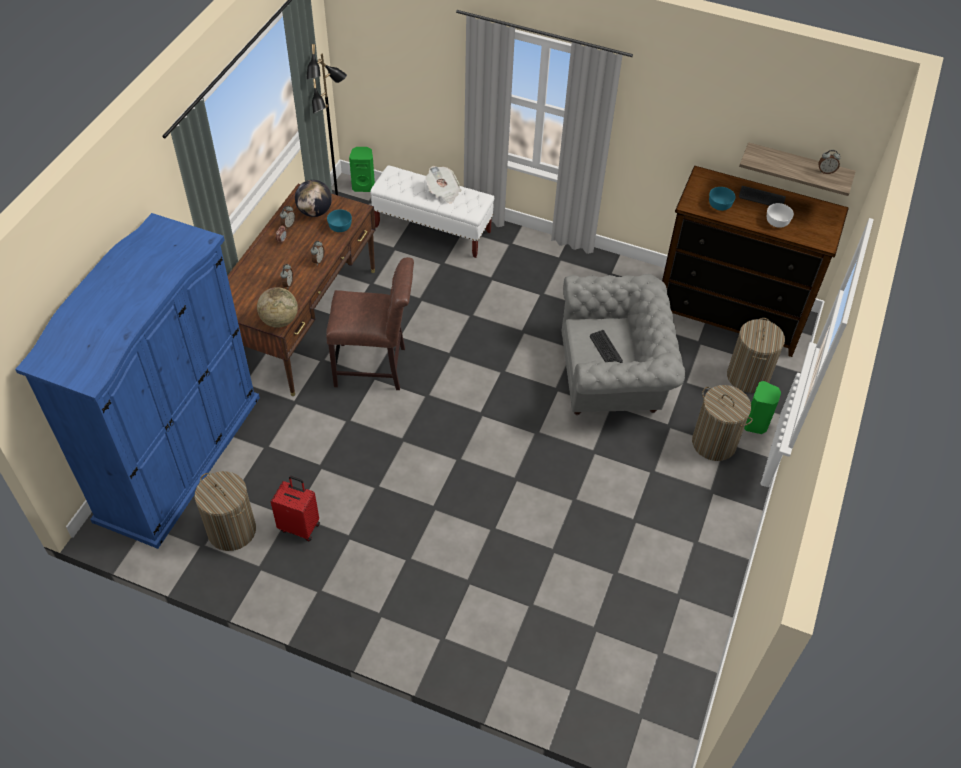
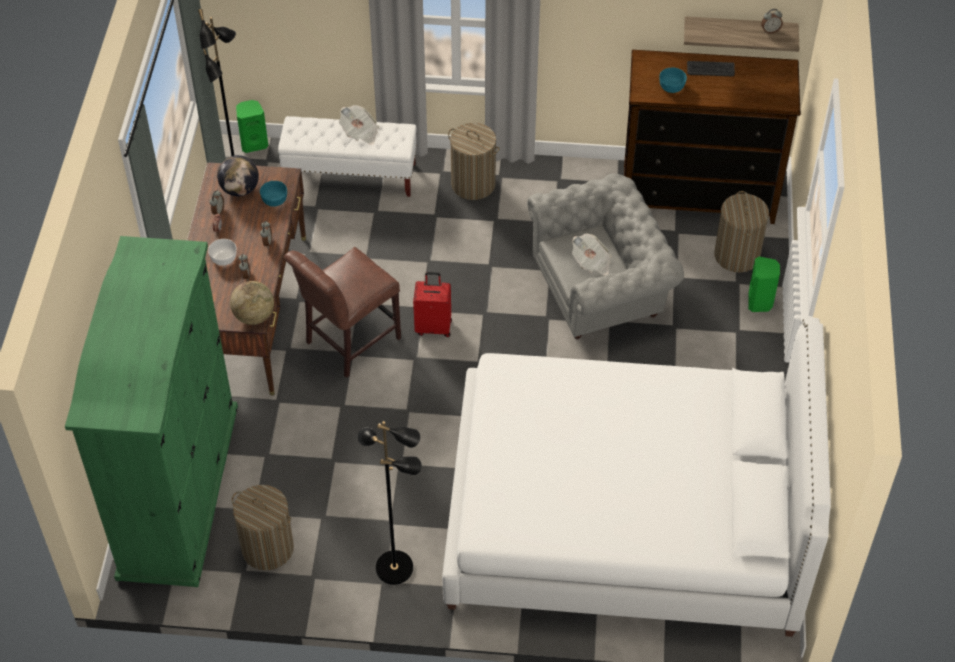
camera: 15 degrees left, 0 degrees up
(179, 457) = (178, 490): blue wardrobe -> green wardrobe
(300, 526) = (337, 525): red suitcase -> red suitcase (433, 327)
(335, 579) = (395, 567): none -> black floor lamp
(375, 367) = (348, 342): brown chair -> brown chair turned 150 degrees clockwise
(561, 591) = (624, 517): none -> white bed
(605, 348) = (591, 262): keyboard -> newspaper
(714, 443) = (725, 332): laundry basket -> laundry basket (473, 184)
(777, 221) = (733, 91): white bowl -> white bowl (223, 258)

